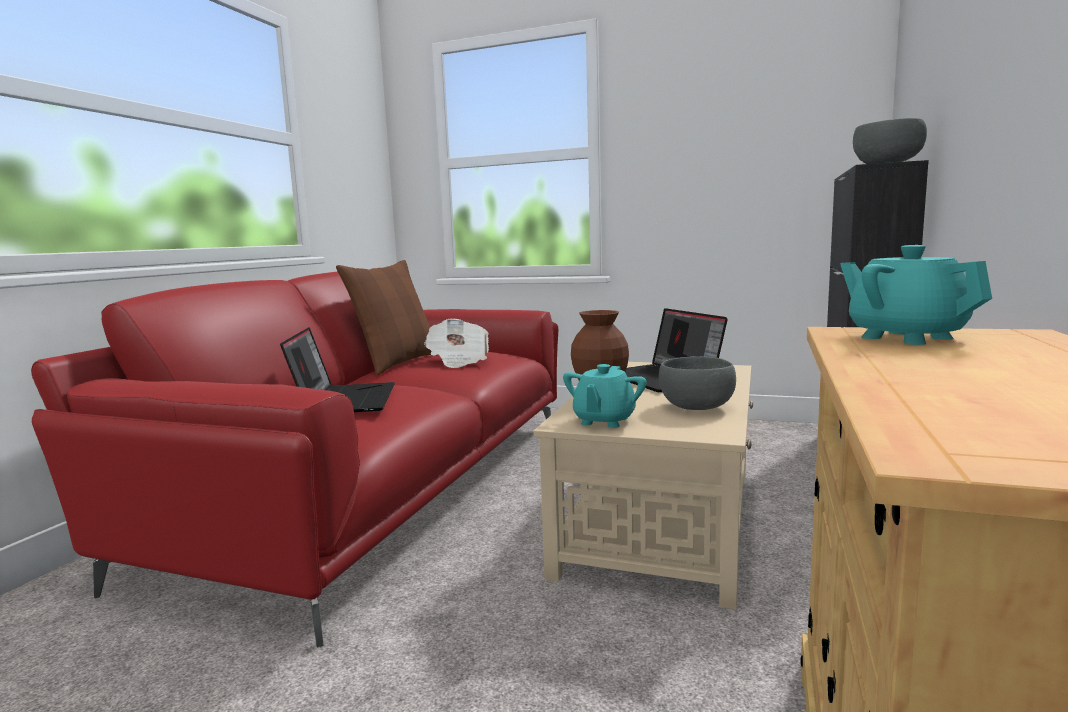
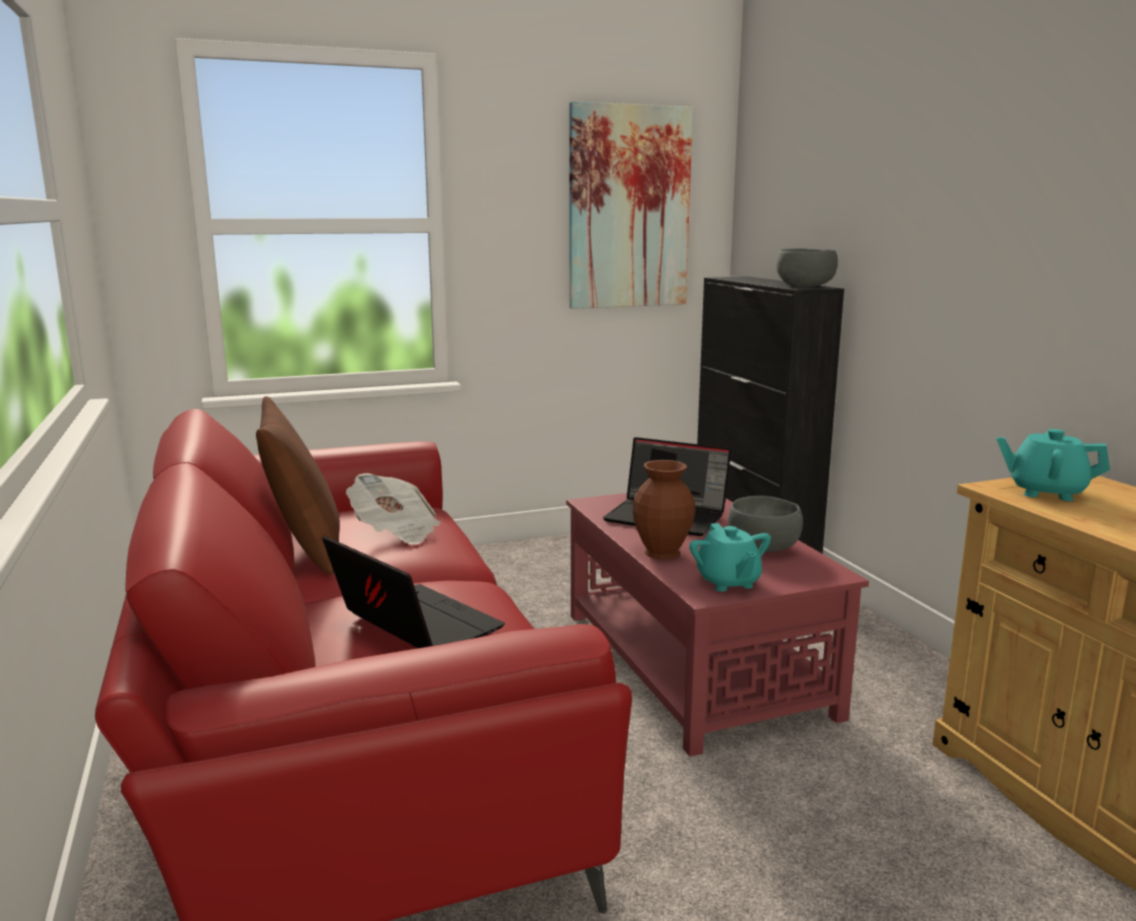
camera: 40 degrees left, 5 degrees up
(662, 519) = (693, 661): beige coffee table -> red coffee table
(768, 122) = (629, 208): none -> picture

